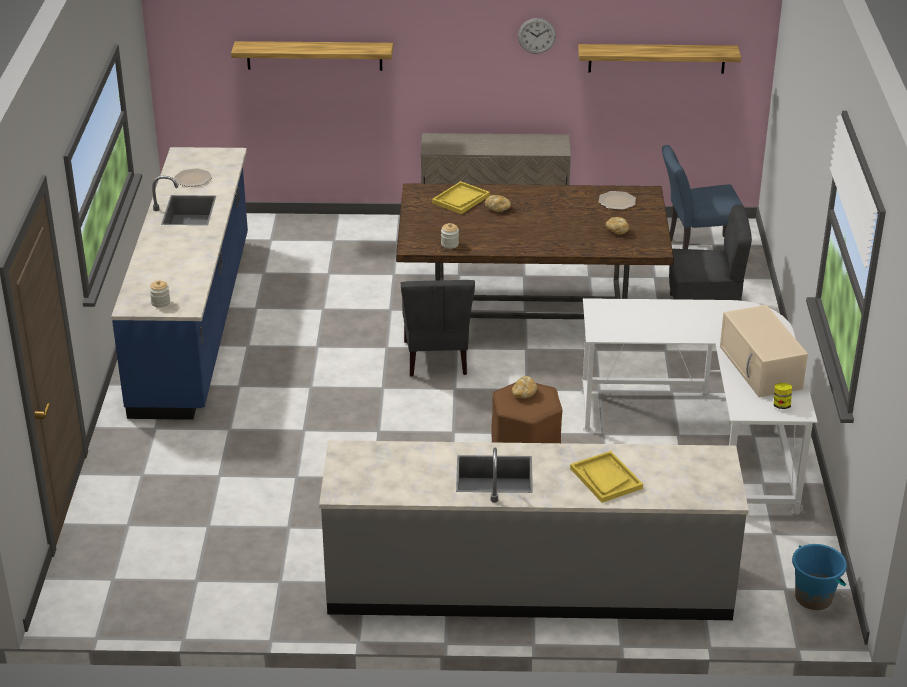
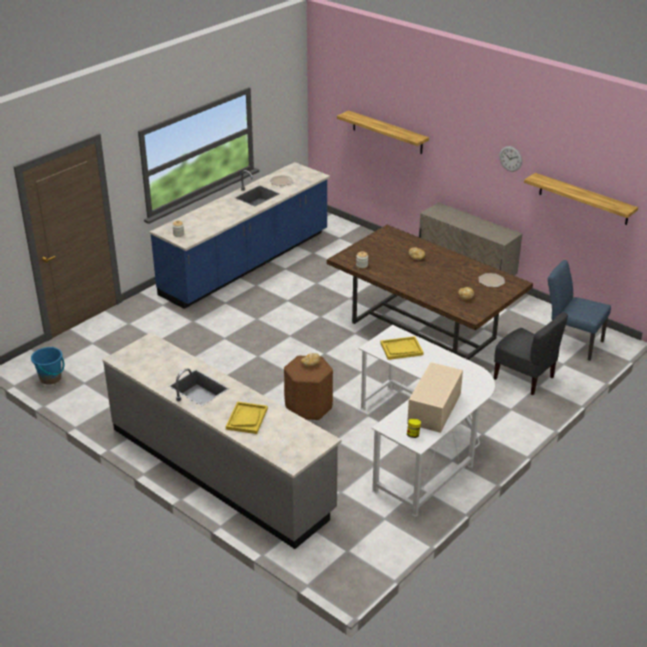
camera: 40 degrees right, 0 degrees up
(437, 358) = (337, 333): grey chair -> none
(461, 199) = (404, 244): yellow tray -> yellow tray (401, 349)
(814, 598) = (356, 565): blue bucket -> blue bucket (51, 378)

